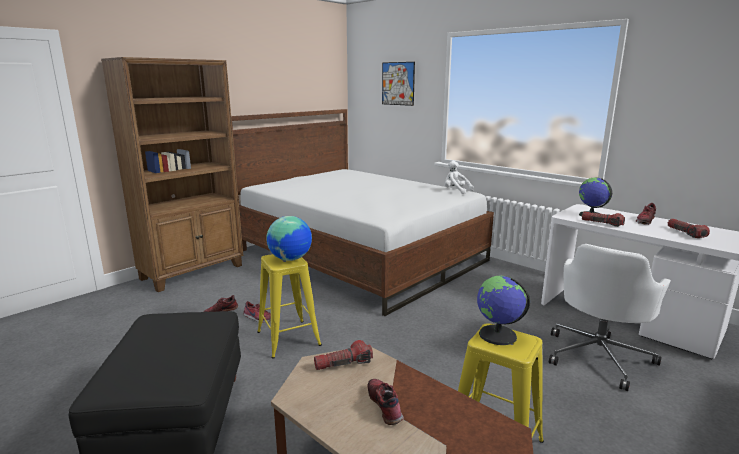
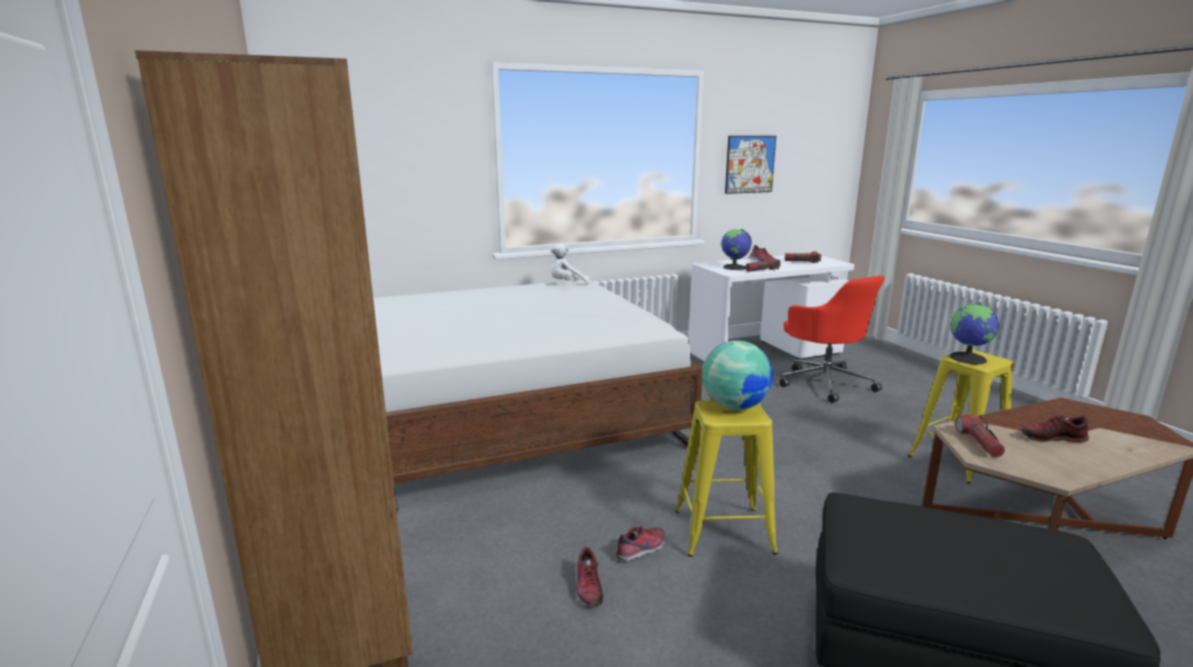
camera: 65 degrees left, 0 degrees up
(398, 83) = (400, 138): picture -> picture (750, 164)
(598, 356) = (825, 382): white office chair -> red office chair

